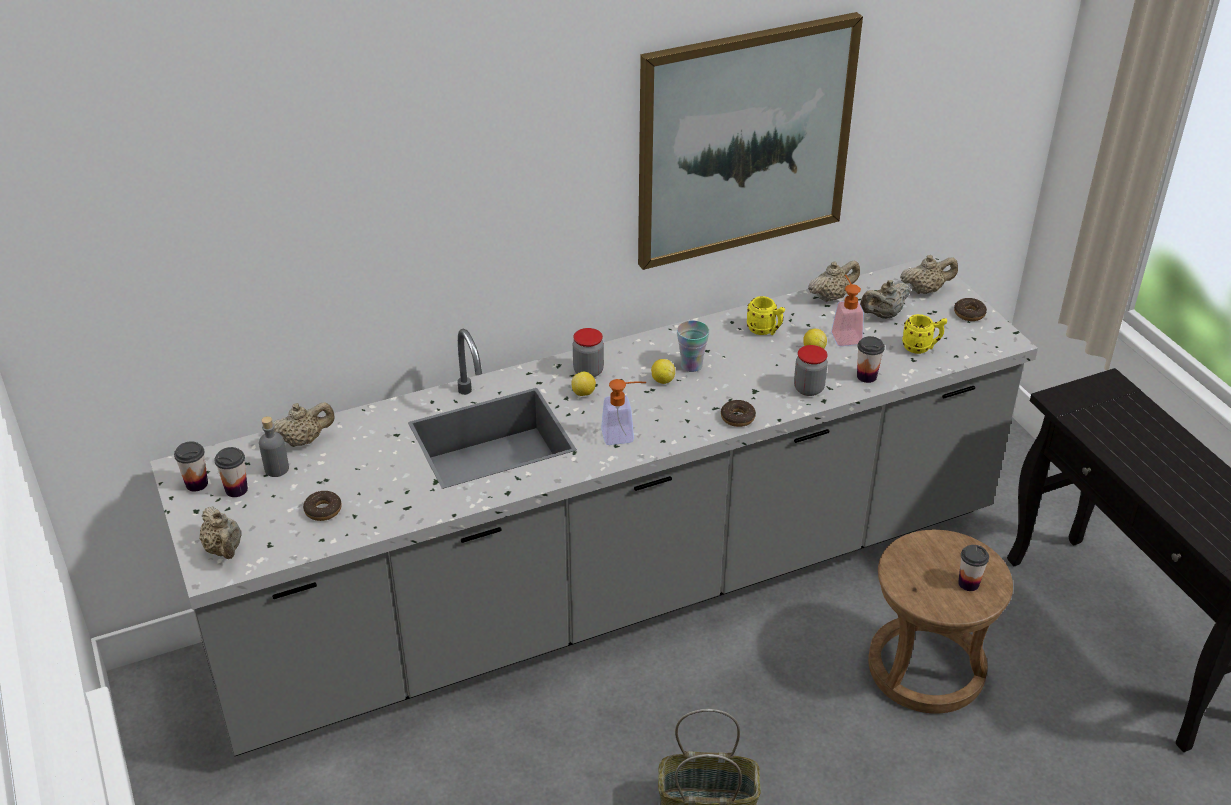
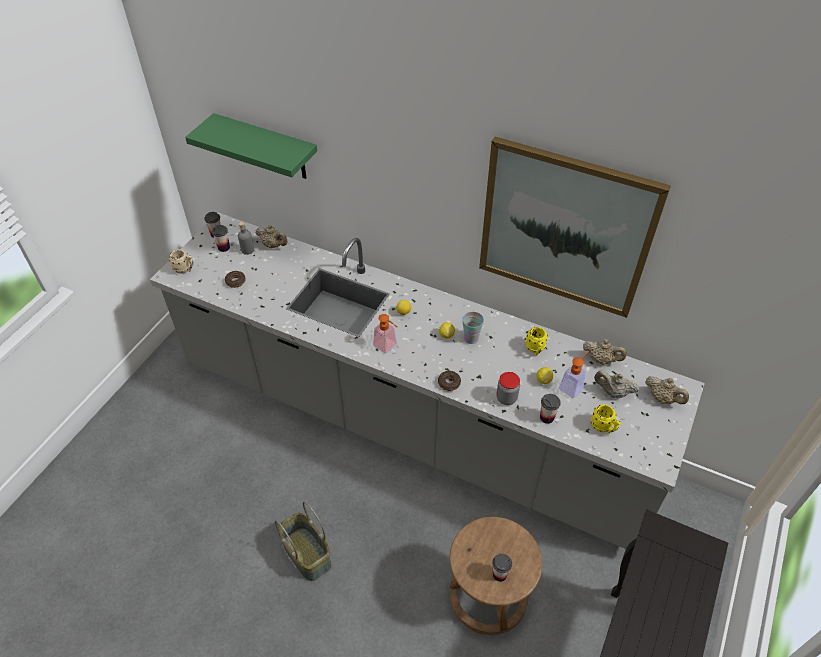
camera: 50 degrees right, 10 degrees up
(224, 550) = (185, 269): beige teapot -> beige mug
(255, 270) = (267, 147): none -> green shelf
(588, 371) = (422, 303): jar -> none
(969, 314) = (666, 432): donut -> none

